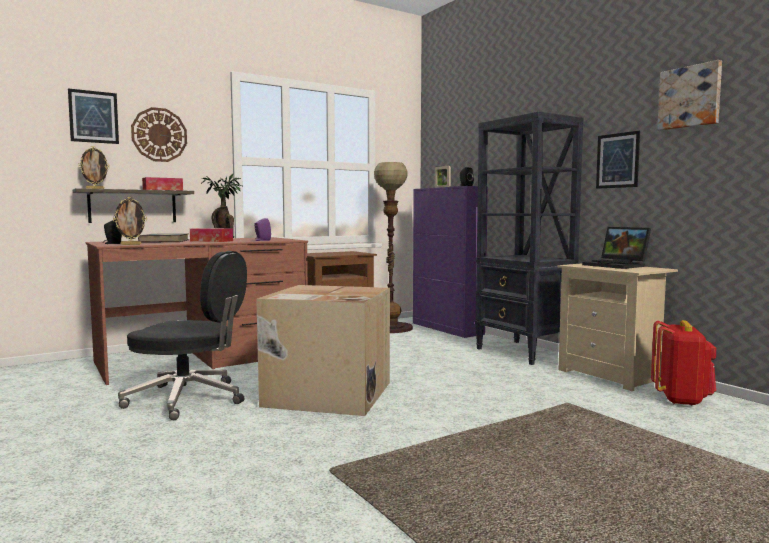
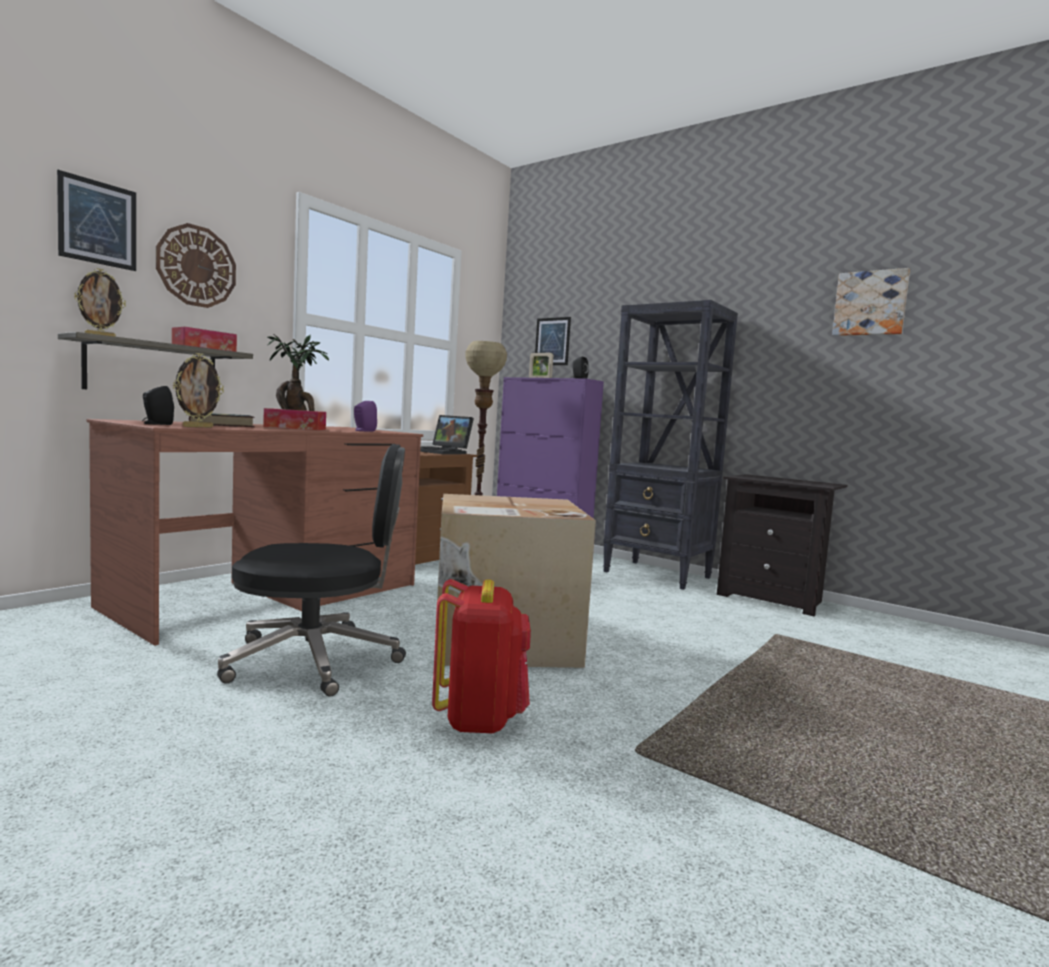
camera: 20 degrees left, 0 degrees up
(611, 375) = (773, 599): beige nightstand -> black nightstand
(617, 160) = (778, 364): picture -> picture (552, 341)
(617, 265) = (782, 479): laptop -> laptop (443, 452)
(681, 400) = (867, 623): red backpack -> red backpack (480, 718)

